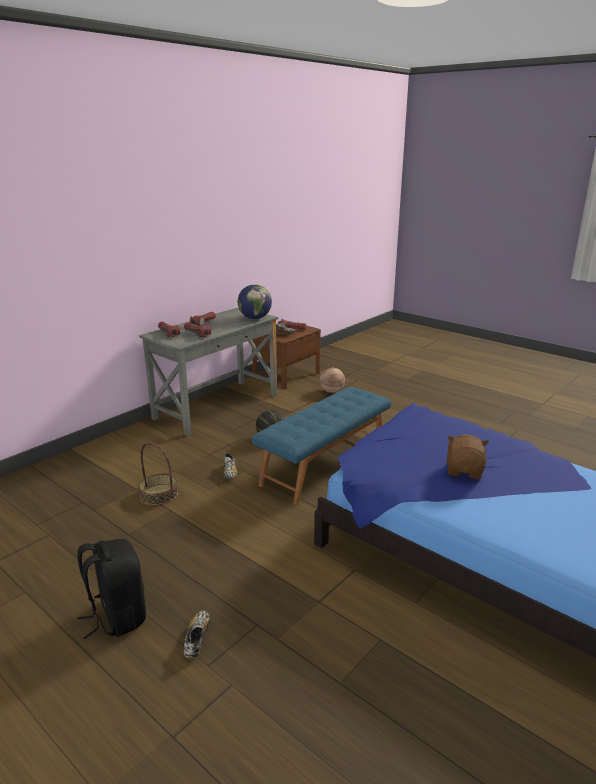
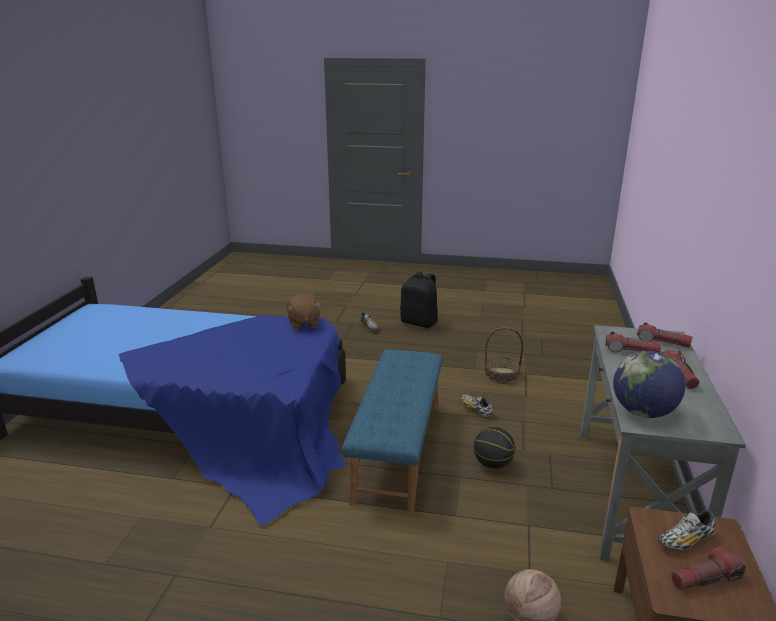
camera: 150 degrees right, 0 degrees up
(465, 471) = (226, 340): brown plush toy -> brown plush toy (303, 323)

